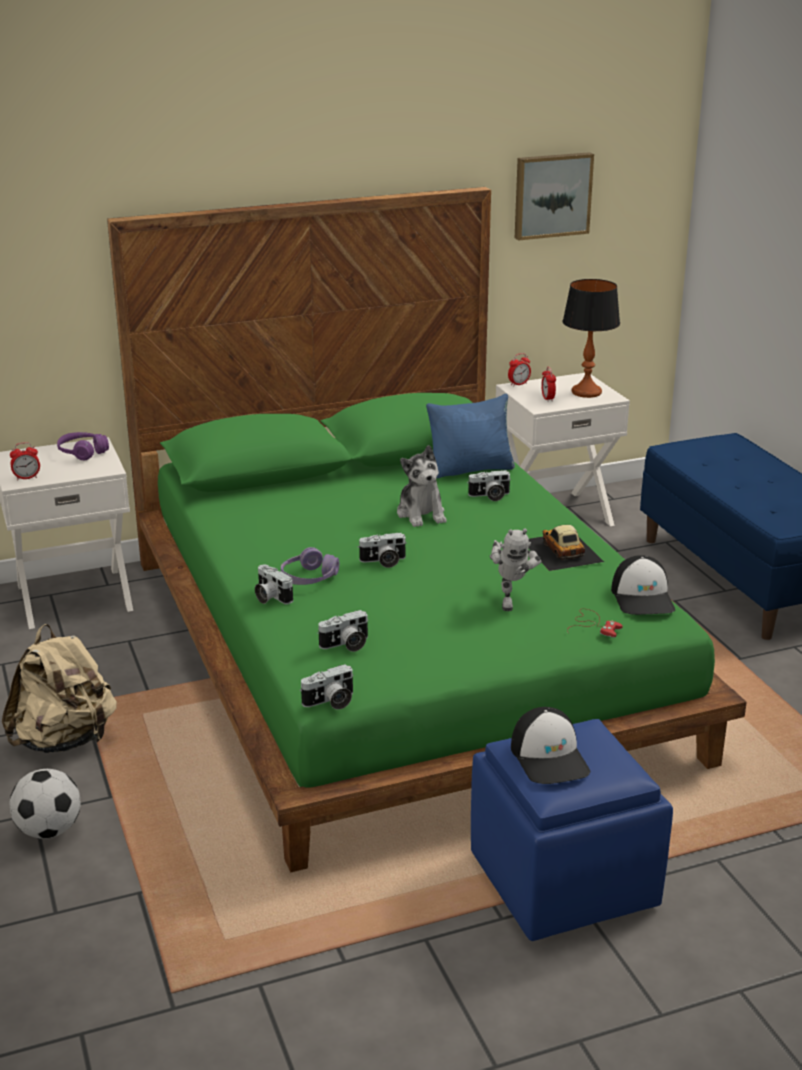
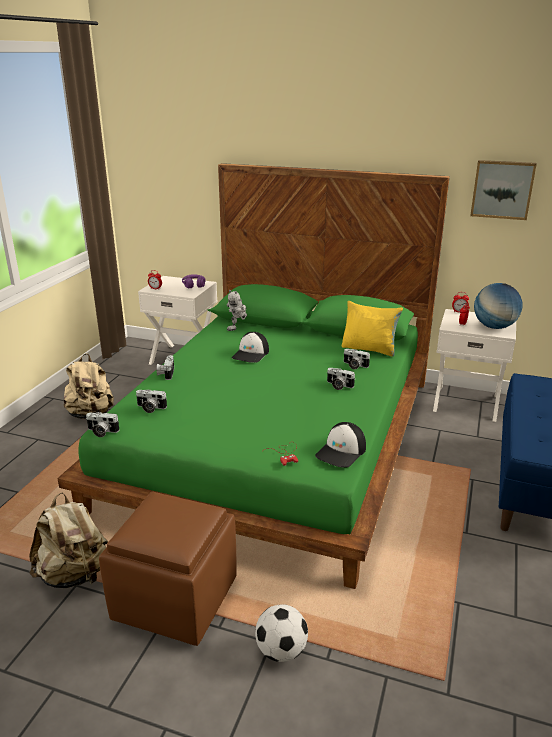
camera: 40 degrees right, 0 degrees up
(49, 830) = (31, 448): football -> football (281, 650)
(309, 578) = (196, 372): purple headphones -> none
(383, 561) = (240, 377): camera -> camera (338, 386)
(405, 930) = (74, 575): none -> beige backpack
(421, 514) = (303, 362): plush toy -> none
(471, 469) = (369, 349): blue pillow -> yellow pillow
(510, 600) = (268, 421): toy robot -> toy robot (239, 328)
(550, 757) = (158, 514): cap -> cap (251, 354)
(561, 551) = (340, 407): toy car -> none
(563, 879) = (177, 598): blue ottoman -> brown ottoman
(586, 392) = (494, 327): table lamp -> globe

